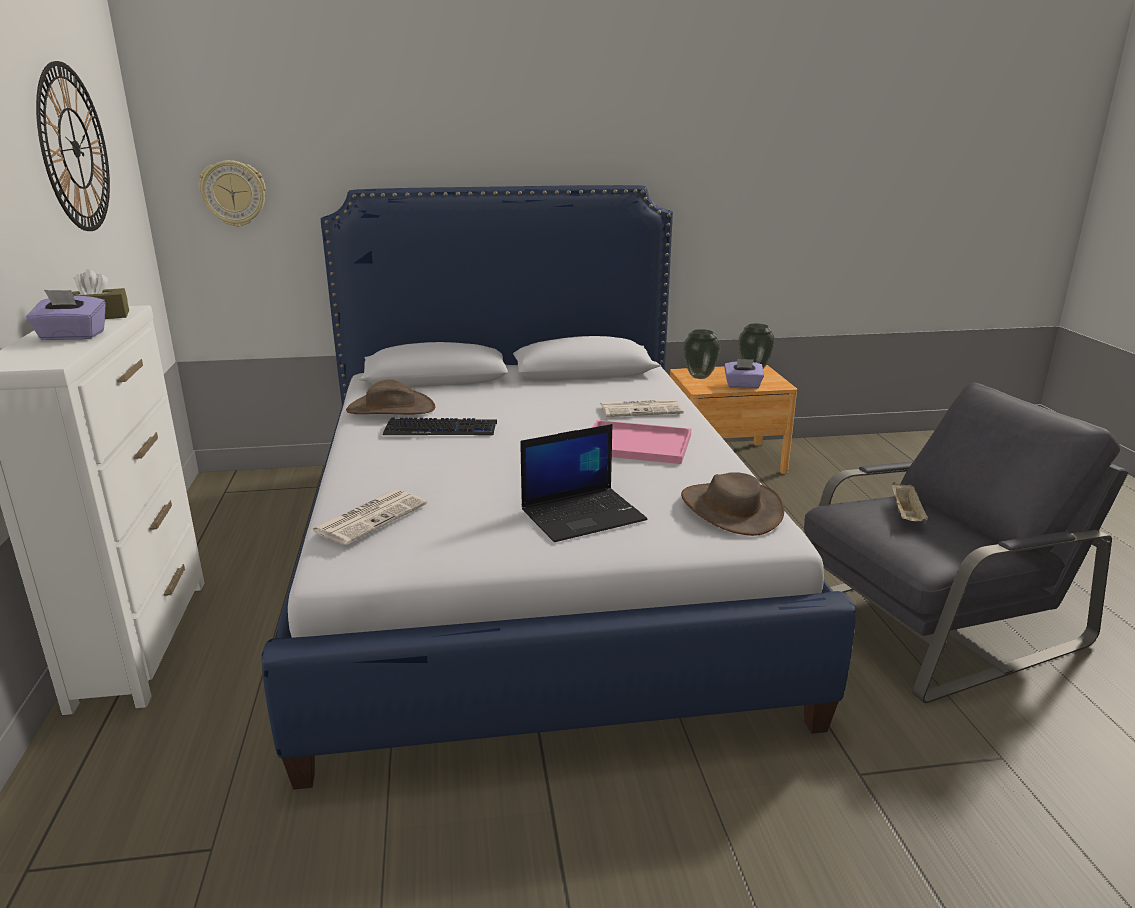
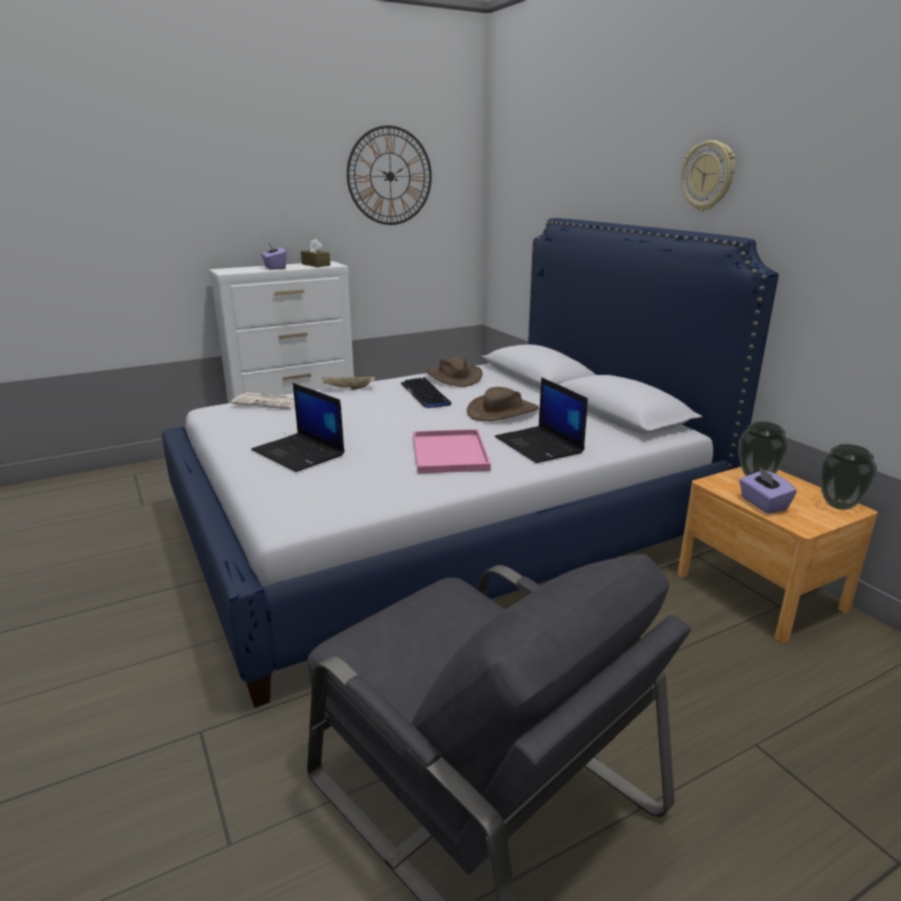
camera: 70 degrees right, 0 degrees up
(233, 193) = (514, 215): wall clock -> wall clock (708, 176)
(641, 409) = (540, 445): newspaper -> laptop
(731, 509) = (332, 501): brown hat -> brown hat (503, 411)
(906, 515) = (464, 634): beige tray -> beige tray (348, 389)

